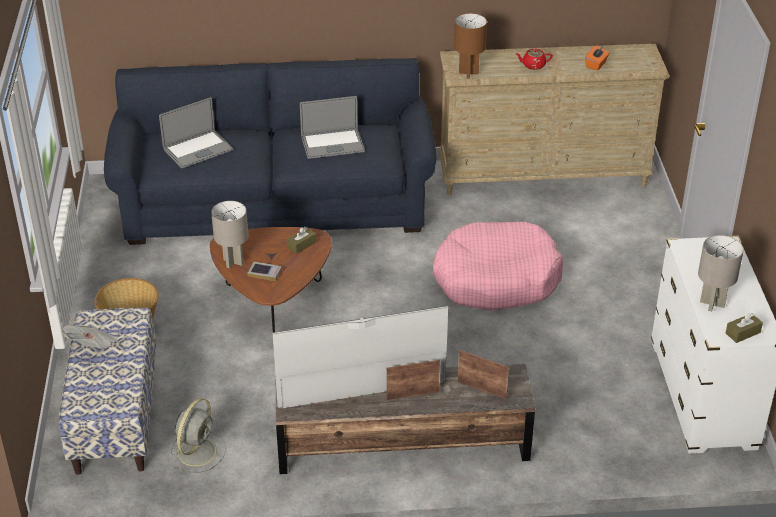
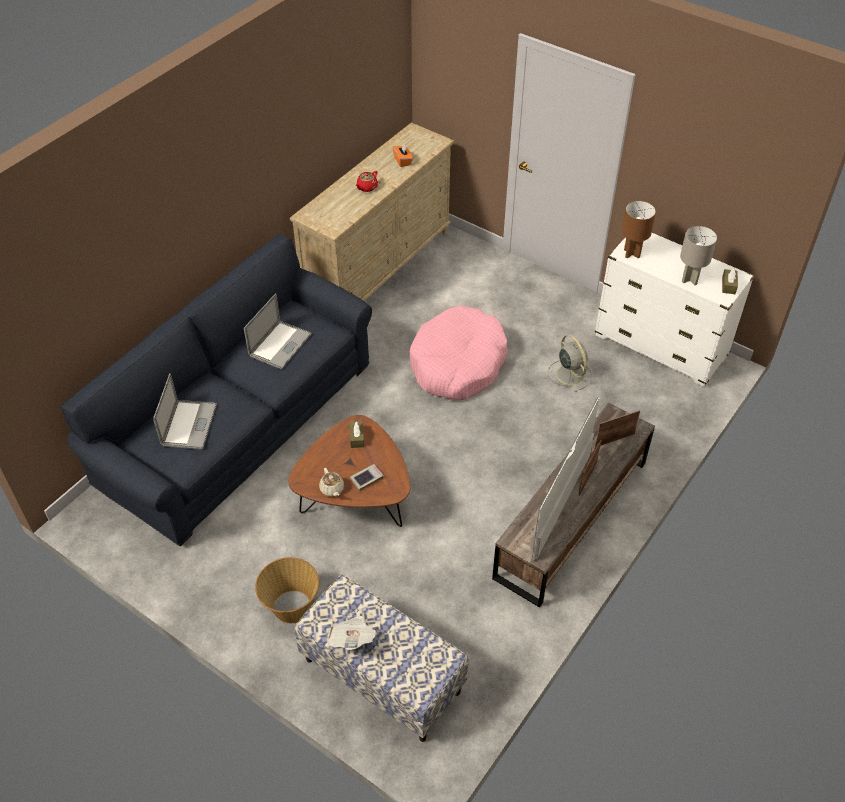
camera: 50 degrees left, 10 degrees up
(198, 451) = (470, 643): grey fan -> grey fan (569, 374)
(233, 261) = (332, 489): grey table lamp -> beige teapot
(469, 73) = (336, 221): brown table lamp -> brown table lamp (631, 253)

